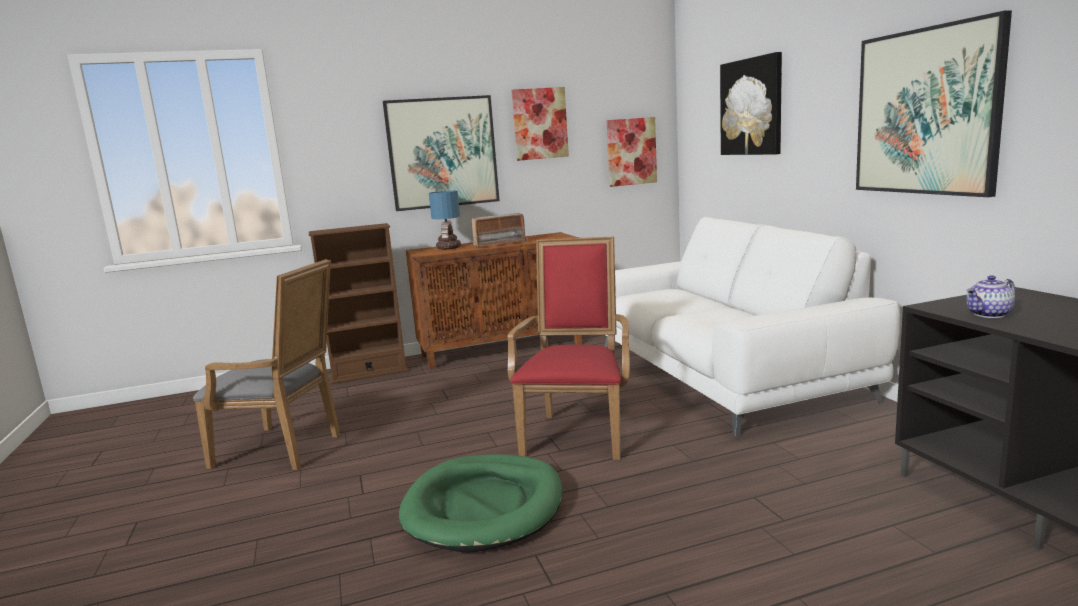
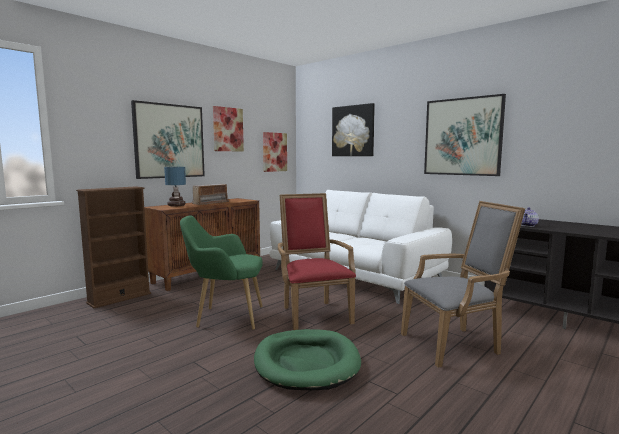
camera: 30 degrees left, 5 degrees down
(285, 449) = (106, 357): grey armchair -> grey armchair (455, 344)
(457, 419) = (225, 317): none -> green armchair

